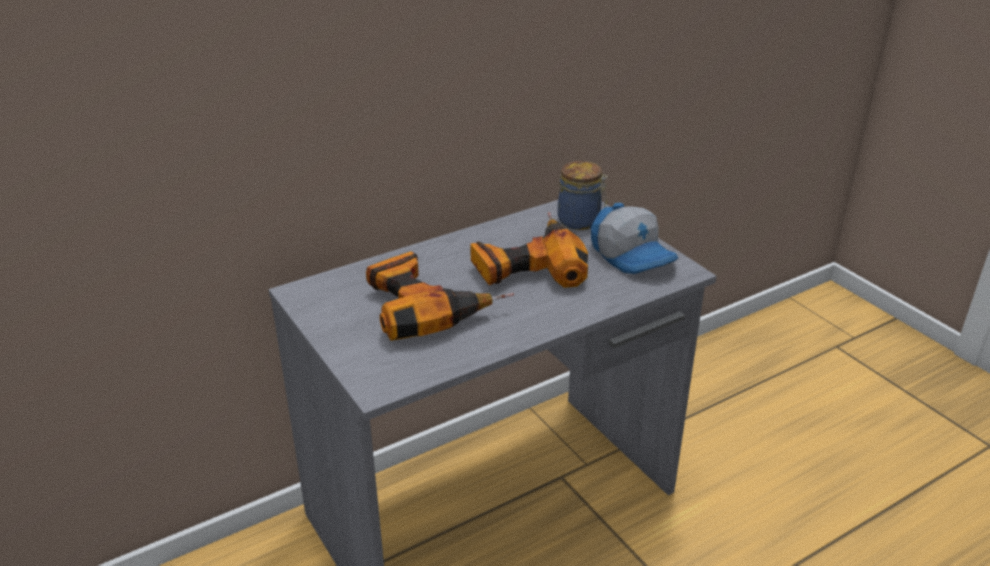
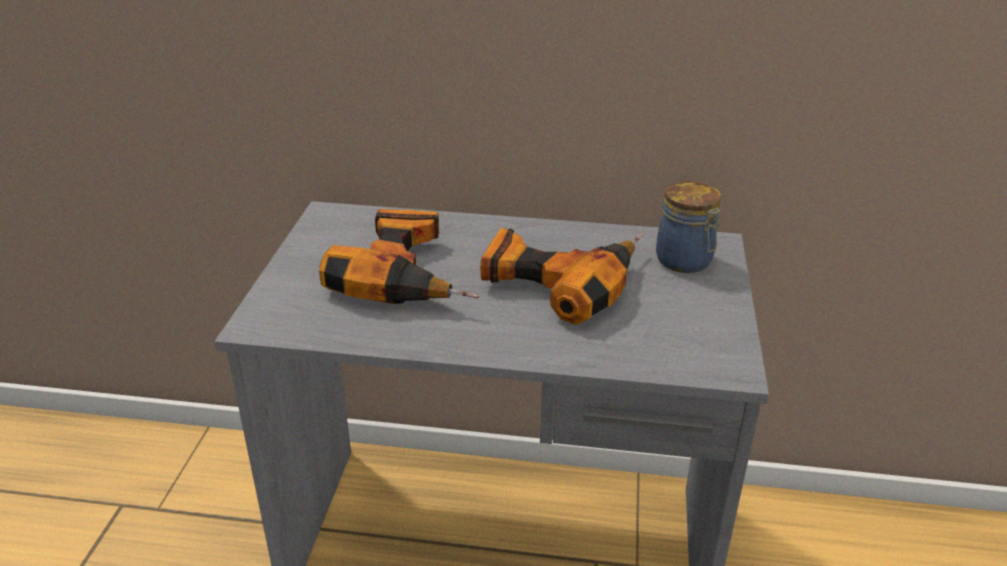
camera: 40 degrees right, 0 degrees up
(633, 255) = (693, 323): cap -> none

